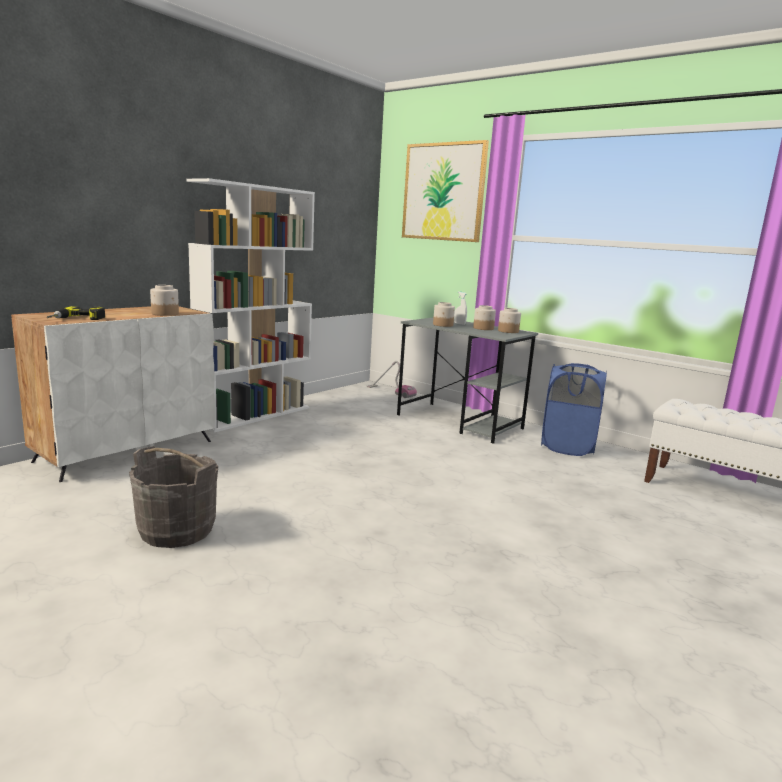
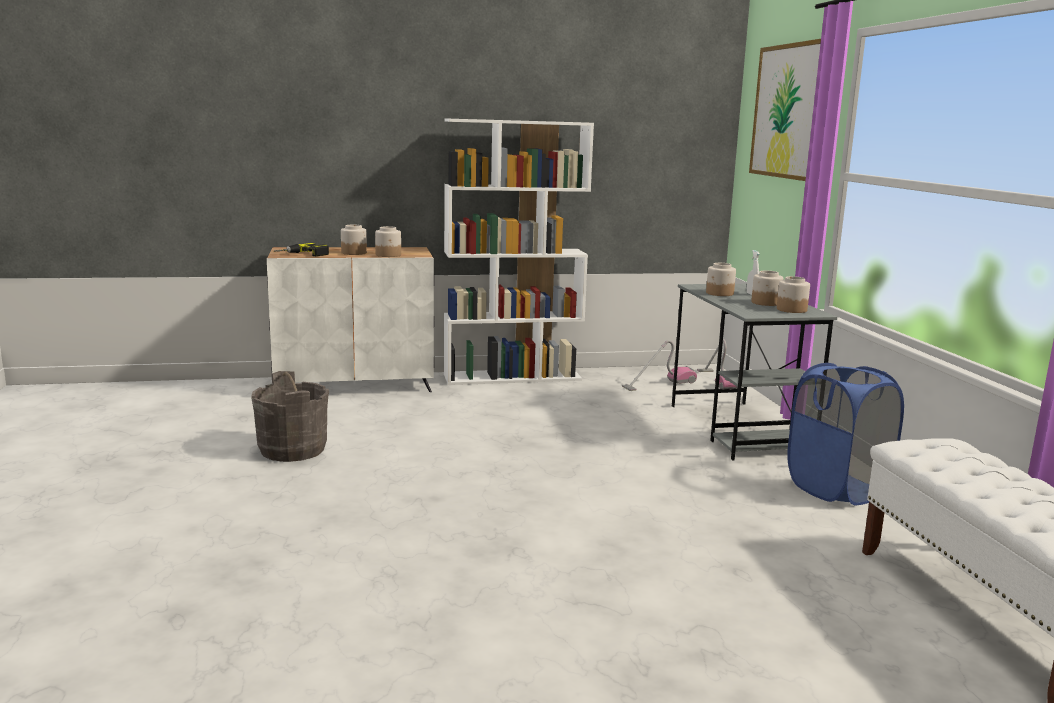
camera: 40 degrees right, 0 degrees up
(124, 314) = (354, 253): none -> jar
(363, 401) = (659, 384): none -> vacuum cleaner

